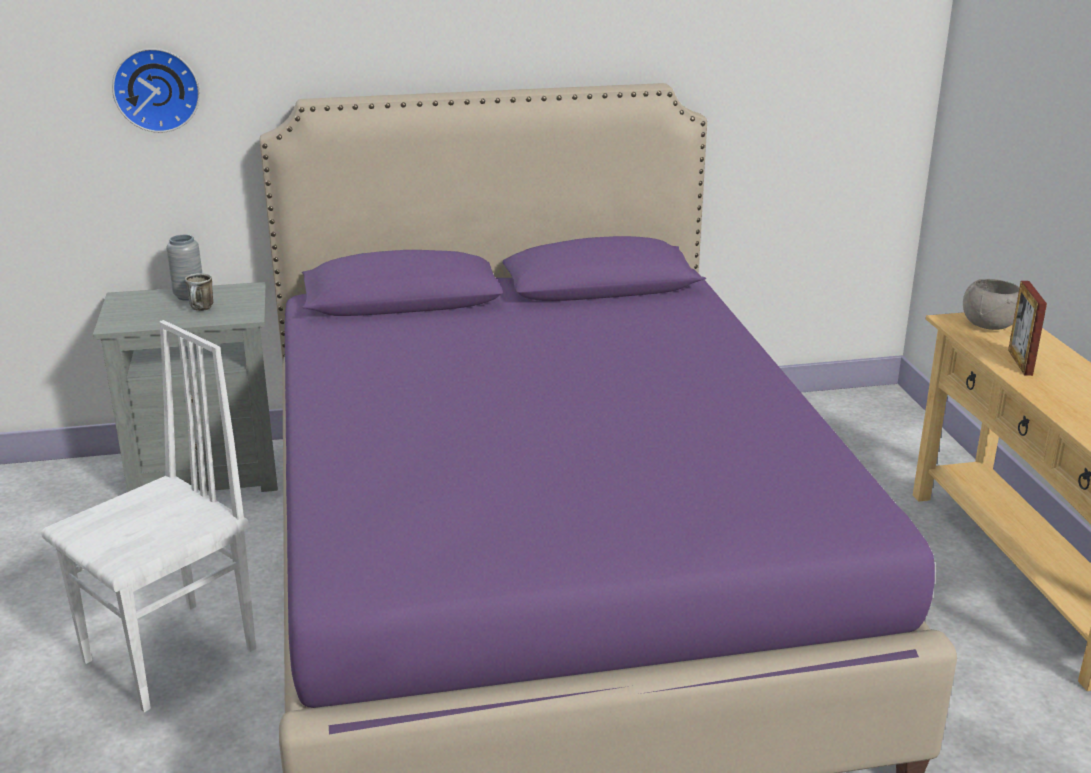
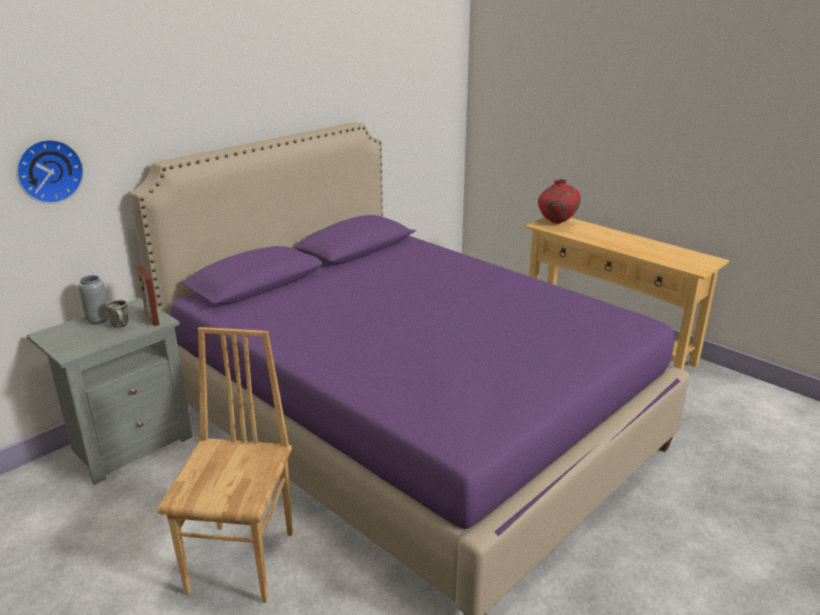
camera: 35 degrees left, 0 degrees up
(173, 655) = (243, 561): white chair -> brown chair
(989, 325) = (556, 223): grey bowl -> red vase
(1020, 362) = (591, 236): picture frame -> picture frame (152, 317)

